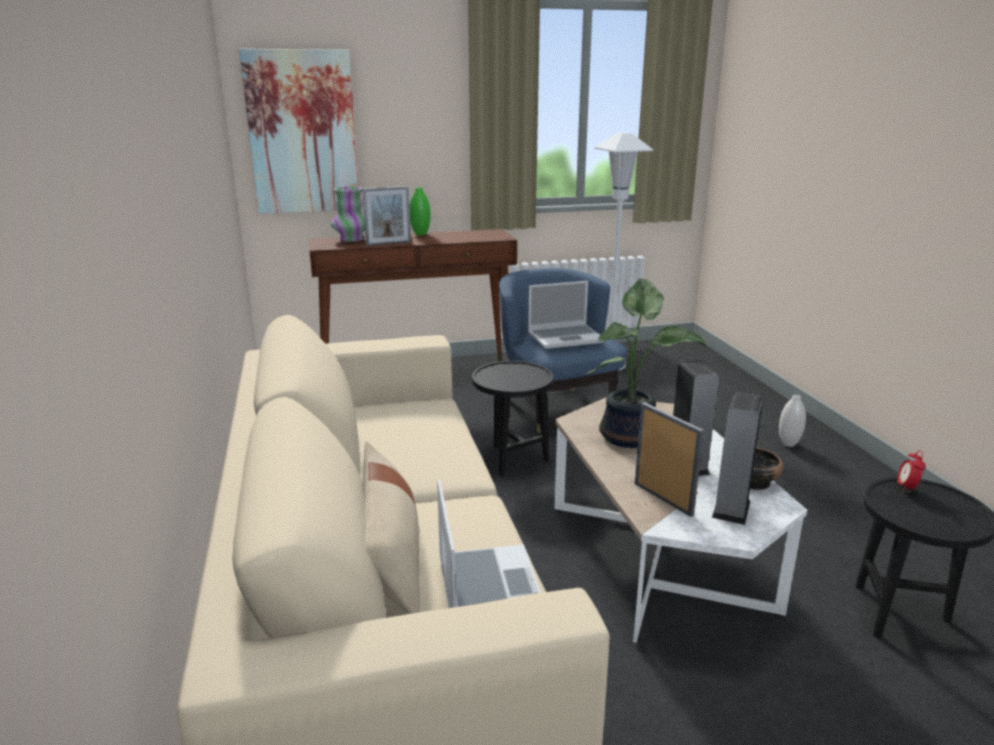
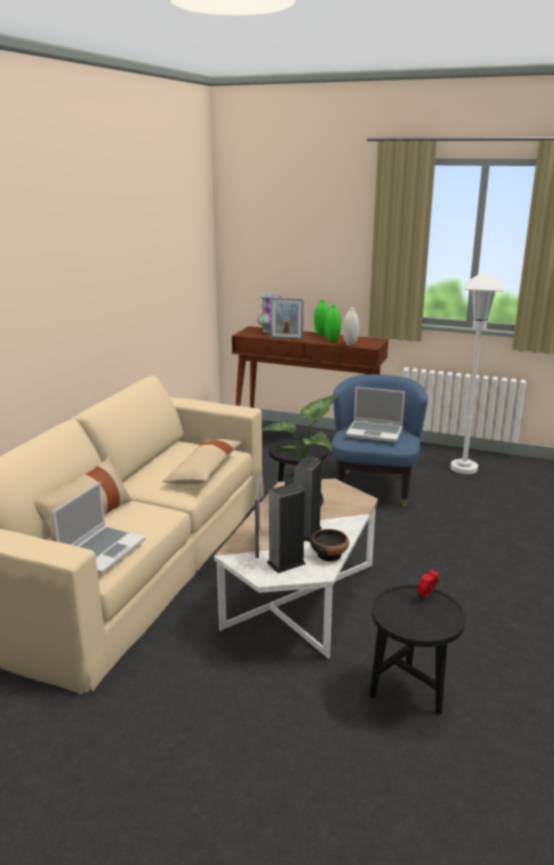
camera: 35 degrees right, 0 degrees up
(302, 133) = (259, 252): picture -> none
(442, 434) = (204, 471): none -> beige pillow
(448, 238) = (332, 340): none -> green vase
(788, 444) = (519, 567): white vase -> white vase (350, 344)

